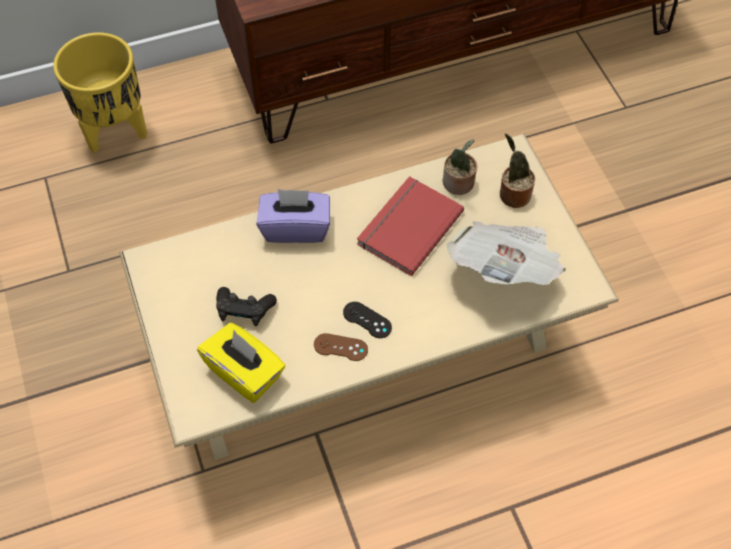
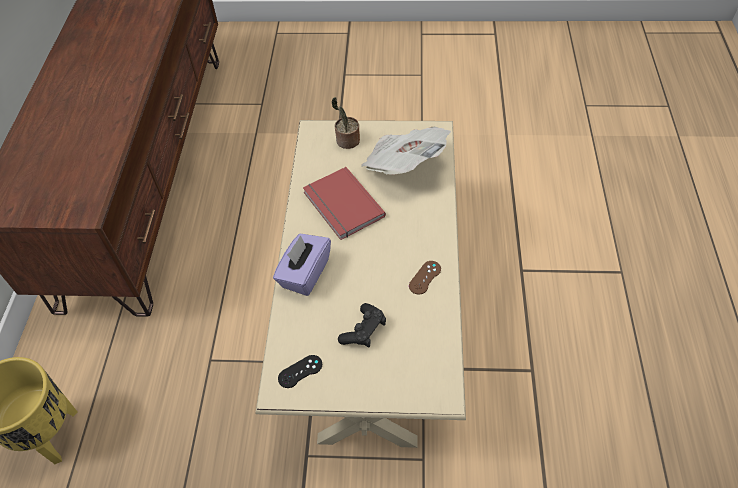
camera: 65 degrees left, 5 degrees down
(245, 372) = (420, 347): yellow tissue box -> none
(367, 320) = (409, 254): black game controller -> black game controller (300, 371)
(459, 184) = (322, 166): potted plant -> none

